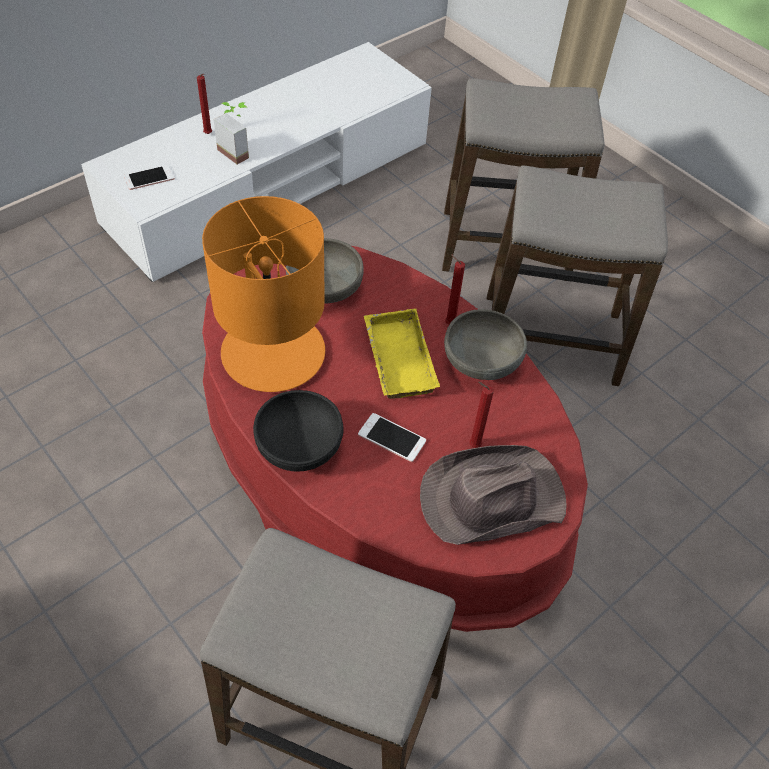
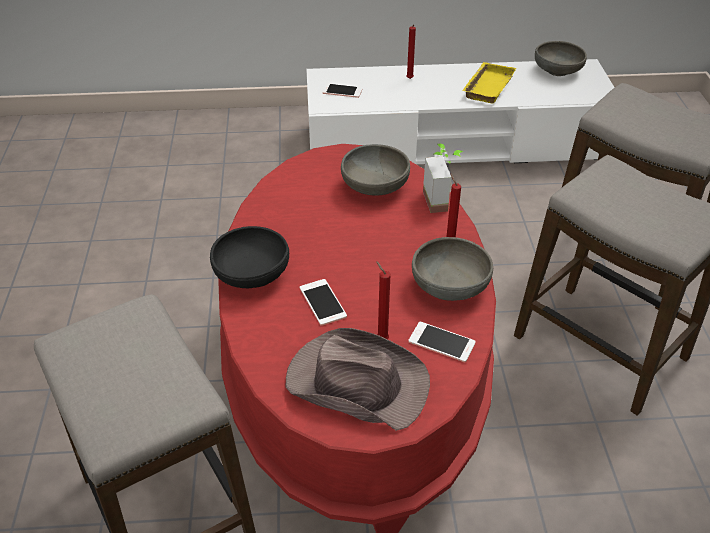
camera: 40 degrees right, 10 degrees down
(238, 151) = (421, 96): potted plant -> potted plant (442, 200)
(272, 352) = (295, 209): orange table lamp -> none
(344, 70) = (557, 71): none -> grey bowl
(396, 358) = (381, 253): yellow tray -> yellow tray (487, 86)
(522, 419) = (441, 342): none -> phone

